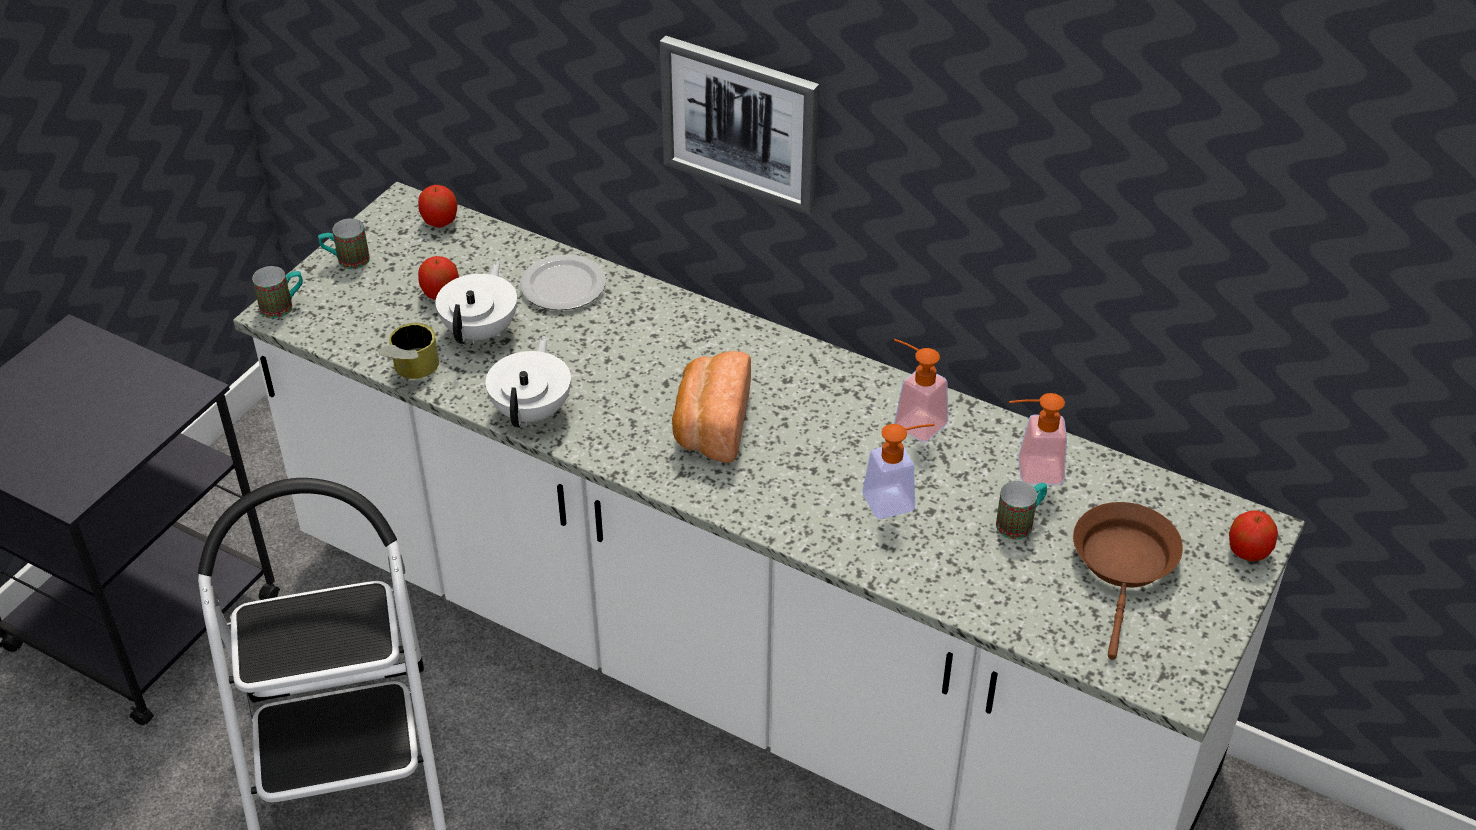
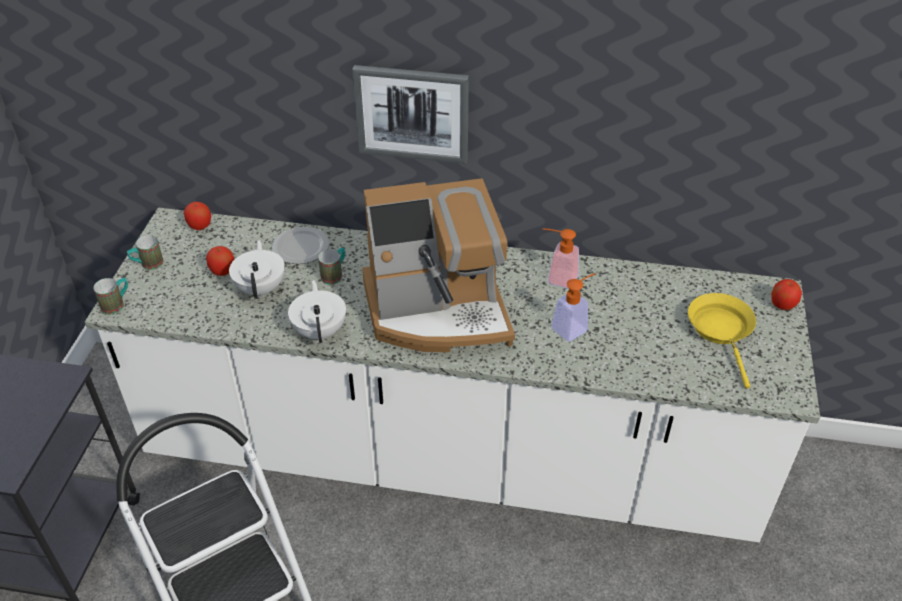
camera: 20 degrees left, 0 degrees up
(410, 373) = (226, 326): can -> none
(710, 425) = (438, 311): bread -> coffee machine
(1020, 522) = (651, 321): mug -> mug (335, 274)
(1030, 471) = (639, 290): soap dispenser -> none
(1124, 565) = (721, 331): brown frying pan -> yellow frying pan

